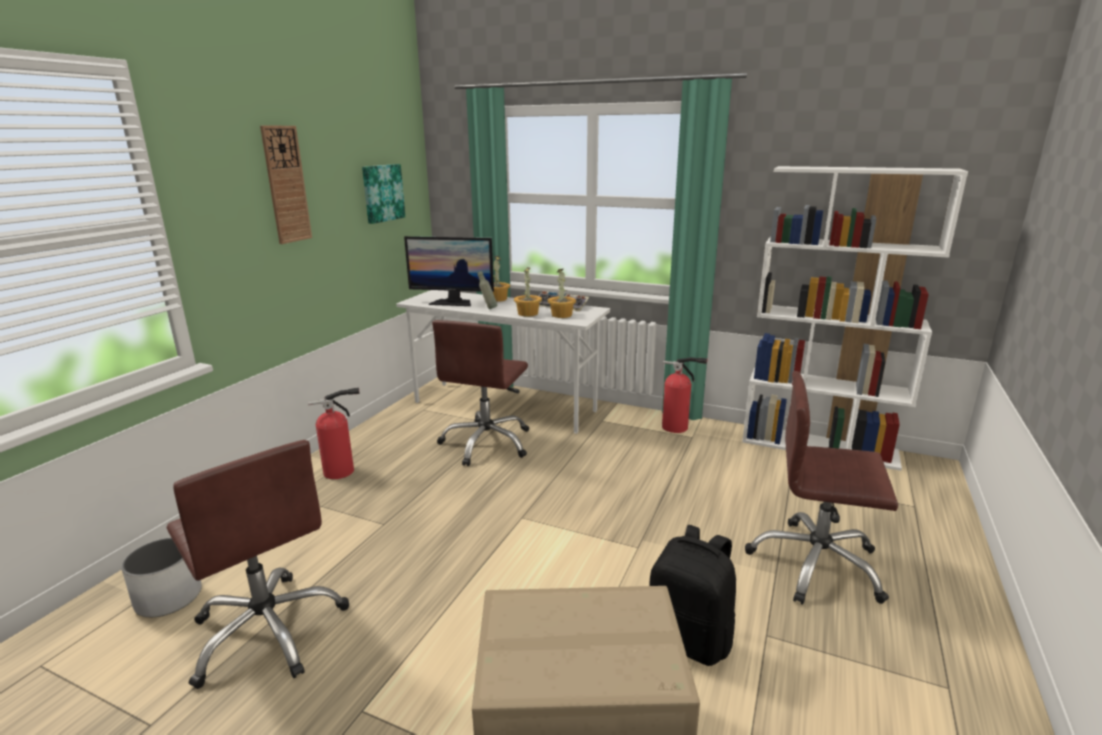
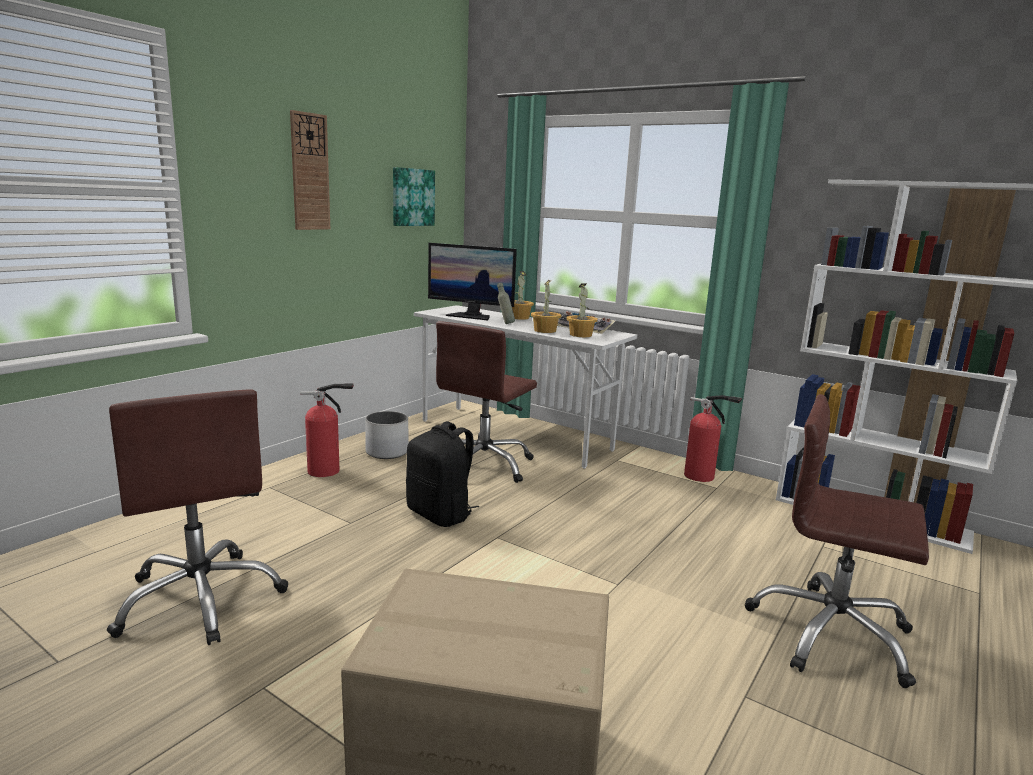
camera: 10 degrees right, 5 degrees down
(169, 597) = (121, 555): white planter -> white planter (387, 452)
(690, 639) = (649, 684): black backpack -> black backpack (441, 514)

